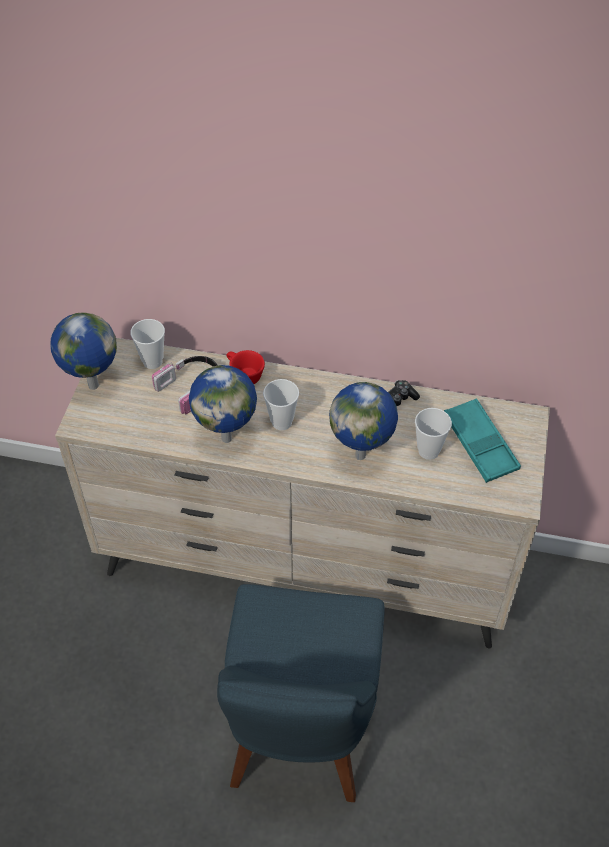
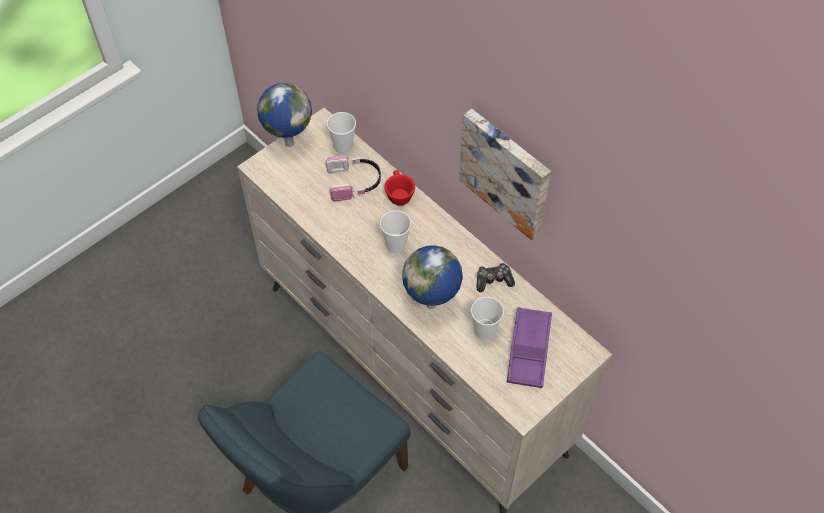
camera: 35 degrees right, 5 degrees up
(227, 437) = (348, 235): globe -> none
(381, 275) = (506, 172): none -> picture
(480, 444) = (529, 350): turquoise tray -> purple tray

